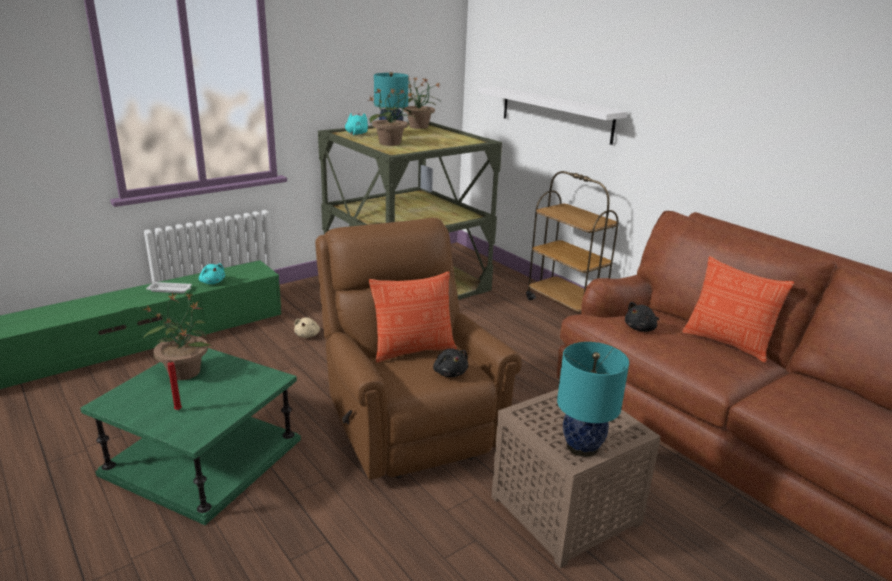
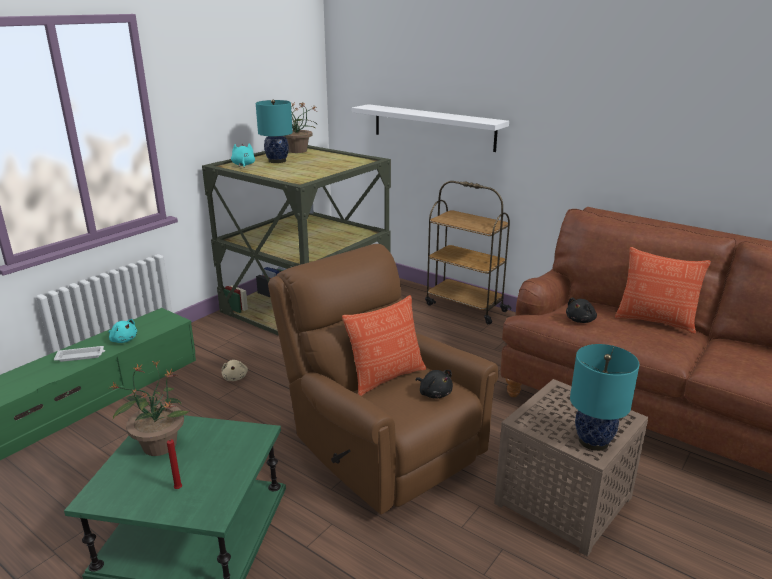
camera: 15 degrees left, 0 degrees up
(390, 143) = (286, 171): potted plant -> none

